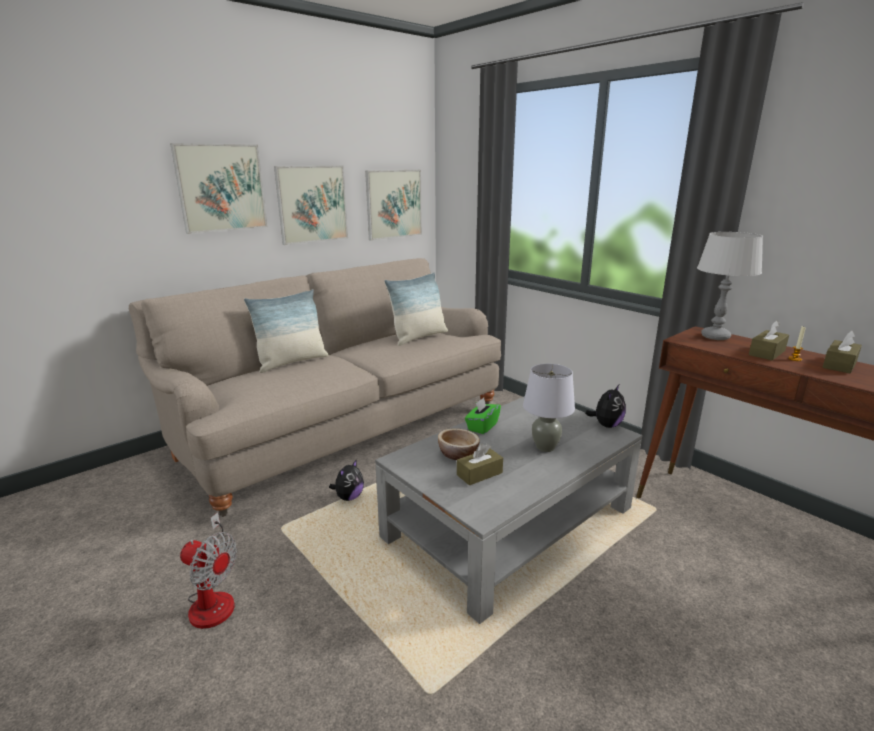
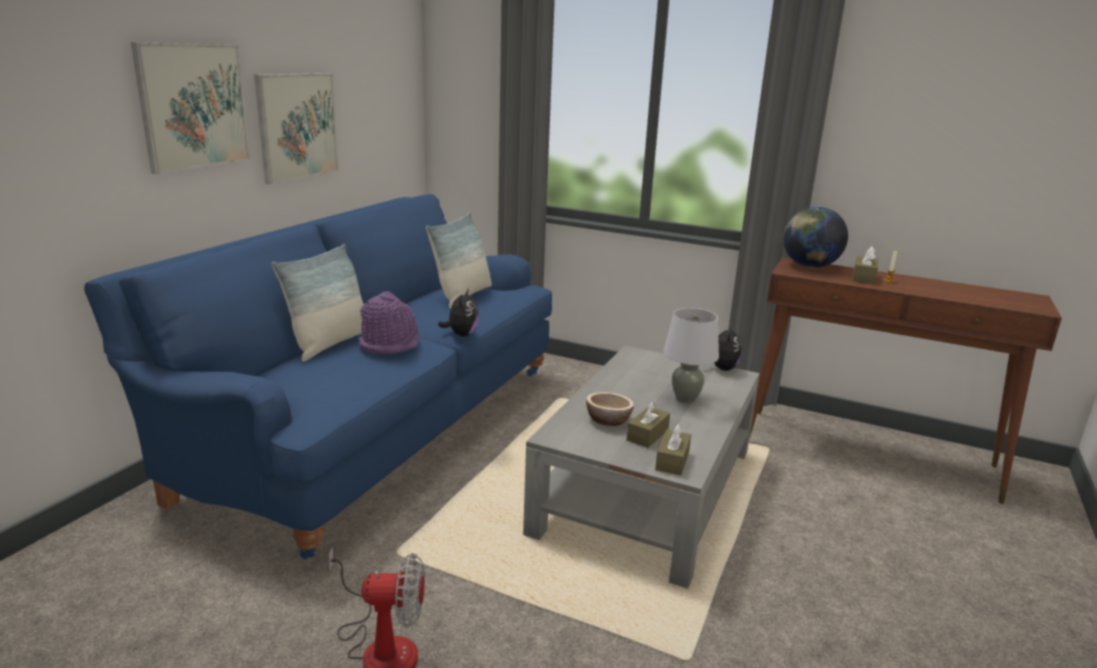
camera: 25 degrees left, 0 degrees up
(326, 367) = (390, 344): none -> purple hat
(342, 429) = (375, 427): beige sofa -> blue sofa
(349, 497) = (451, 502): plush toy -> plush toy (461, 334)
(394, 204) = (383, 123): picture -> none
(482, 426) = (606, 388): green tissue box -> none
(715, 336) = (809, 266): grey table lamp -> globe
(839, 365) = (923, 283): brown tissue box -> brown tissue box (672, 461)

